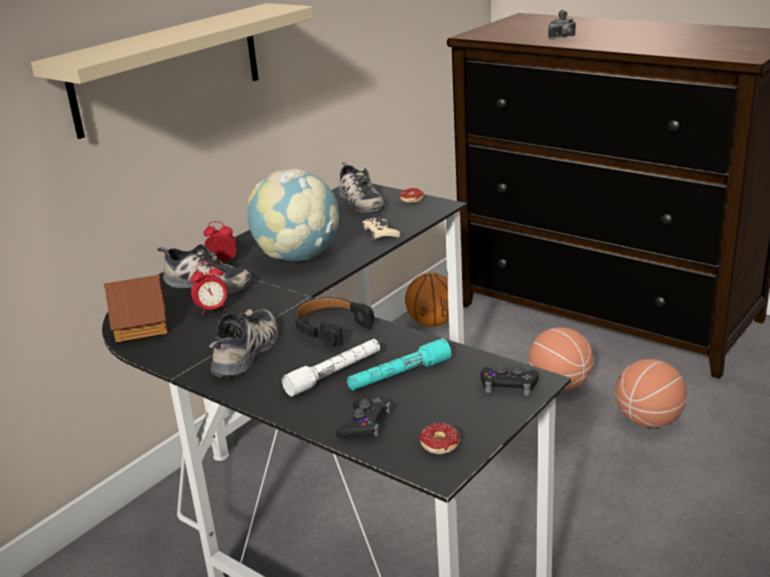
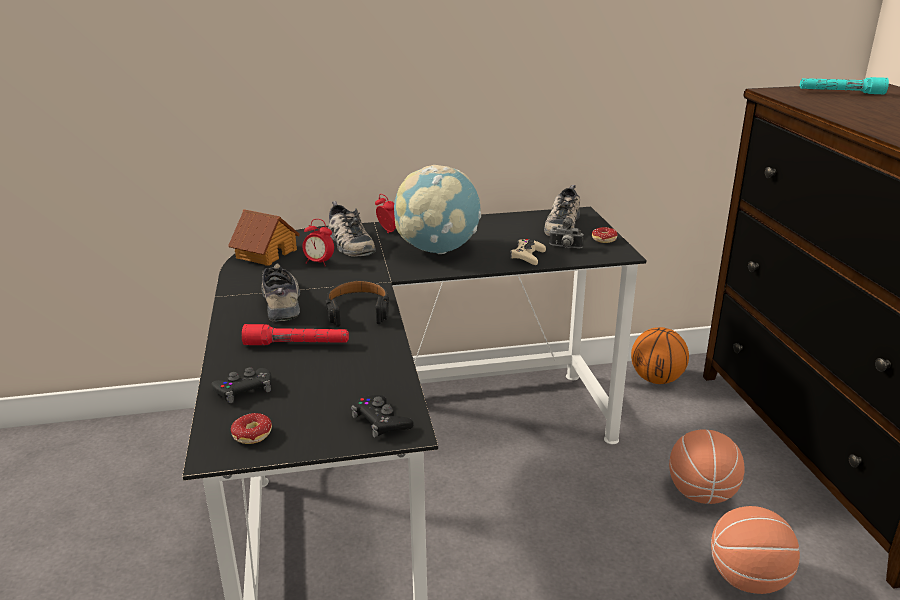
camera: 40 degrees right, 0 degrees up
(168, 68) = (385, 51): beige shelf -> none
(248, 351) = (283, 301): shoe -> shoe turned 75 degrees counterclockwise
(334, 374) = (297, 344): white flashlight -> red flashlight
(399, 375) = (330, 368): turquoise flashlight -> turquoise flashlight (840, 92)
(563, 37) = (860, 113): camera -> camera (565, 247)

